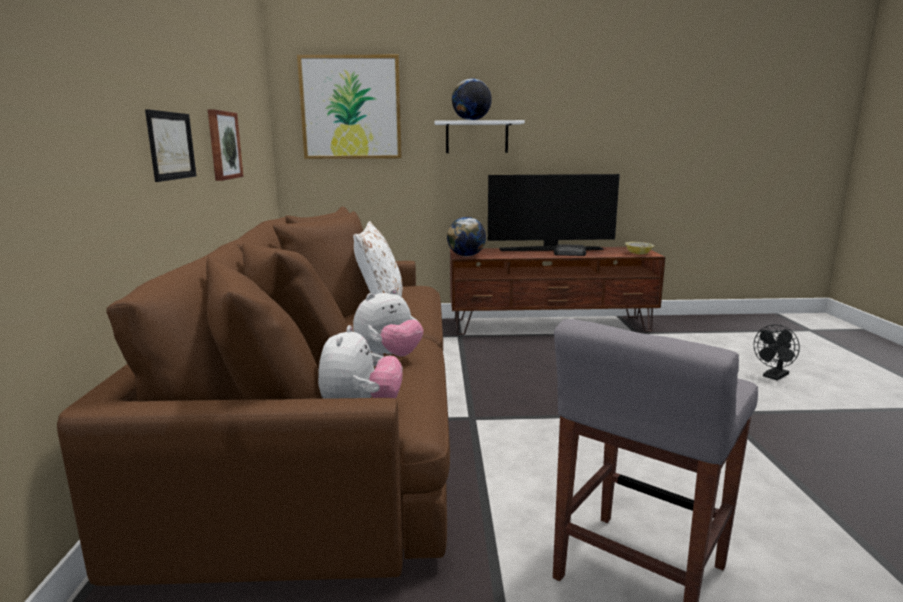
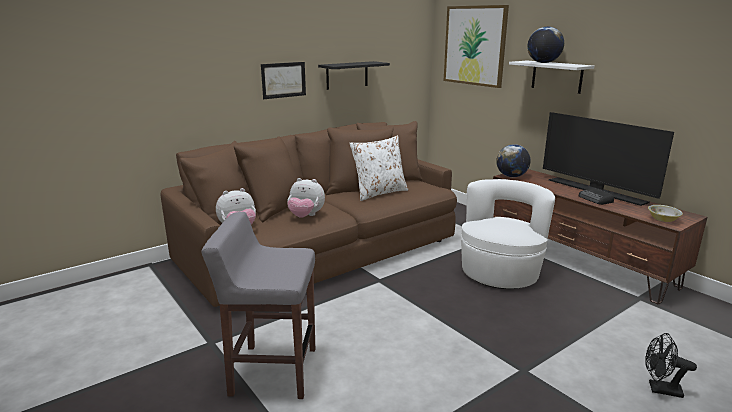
camera: 55 degrees right, 5 degrees up
(223, 145) = (347, 75): picture -> black shelf
(535, 358) = (500, 272): none -> white armchair

